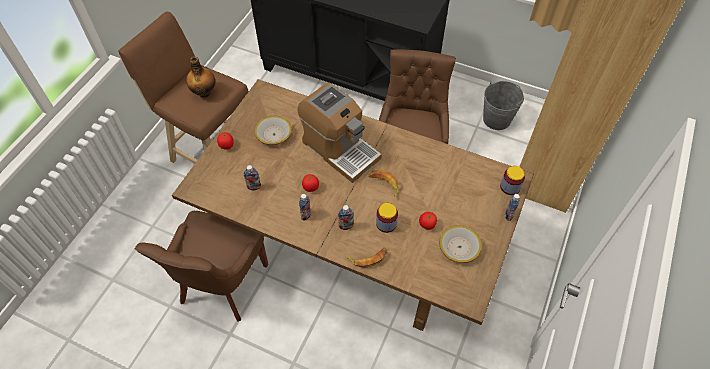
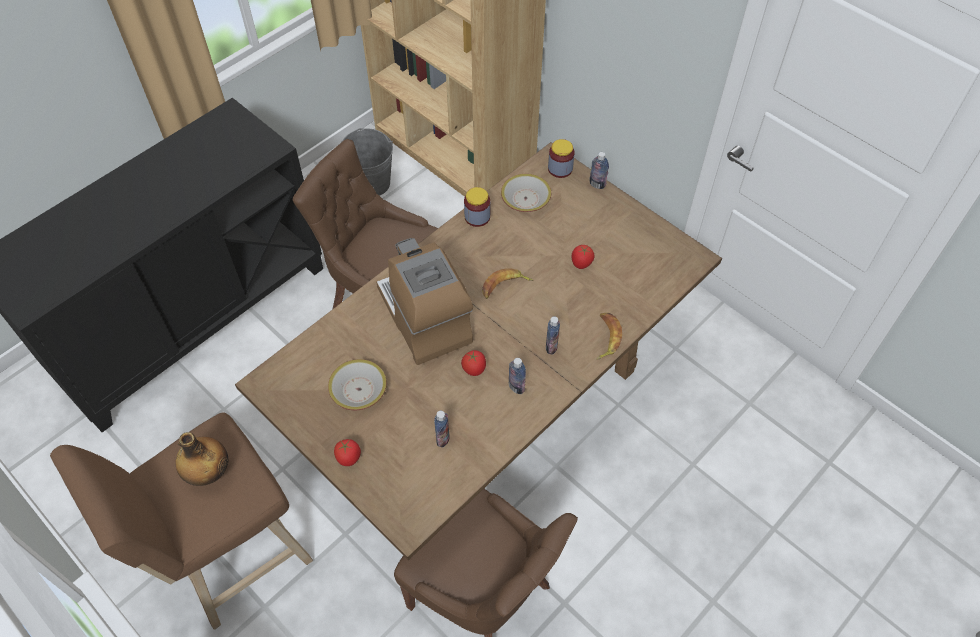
camera: 70 degrees left, 0 degrees up
(340, 149) = (425, 317): coffee machine -> coffee machine turned 90 degrees counterclockwise
(386, 223) = (564, 303): jar -> jar (477, 217)
(459, 247) = (623, 244): bowl -> bowl (525, 199)

